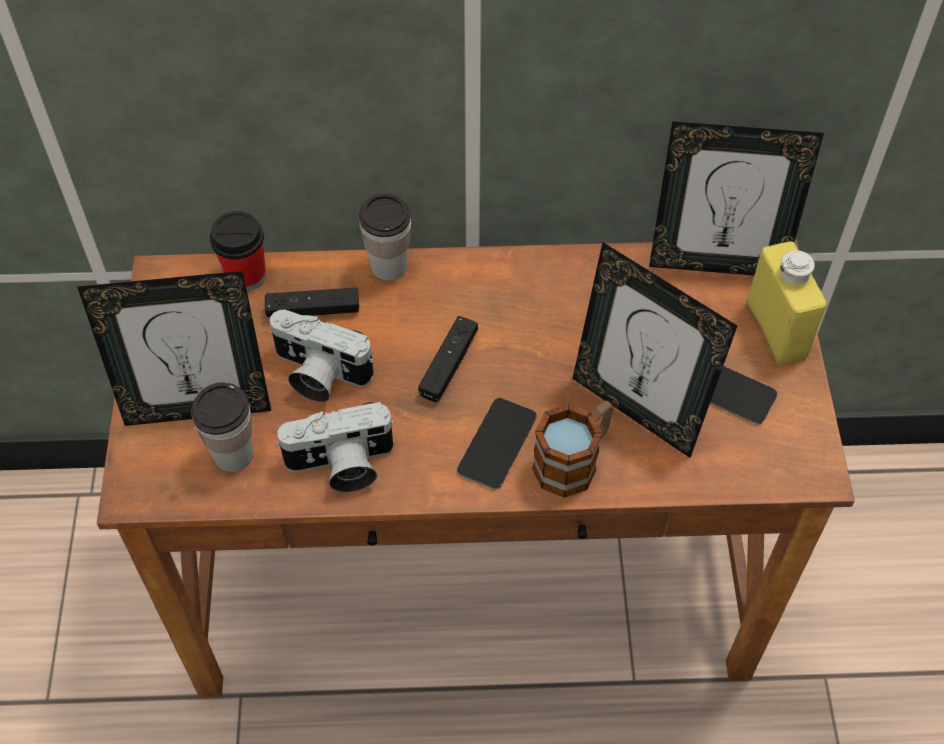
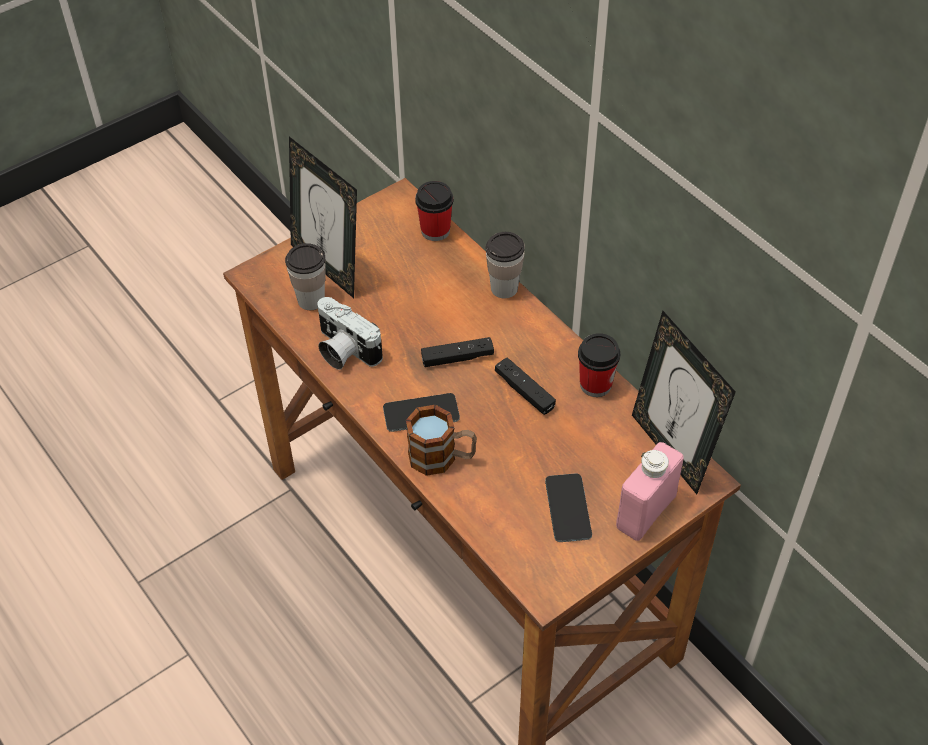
camera: 55 degrees right, 5 degrees down
(313, 310) = (439, 274): black game controller -> black game controller (524, 391)
(318, 374) = (396, 303): camera -> none
(586, 271) = (595, 384): none -> cup
(637, 409) = (509, 469): picture frame -> none
(776, 329) = (645, 512): yellow bottle -> pink bottle

